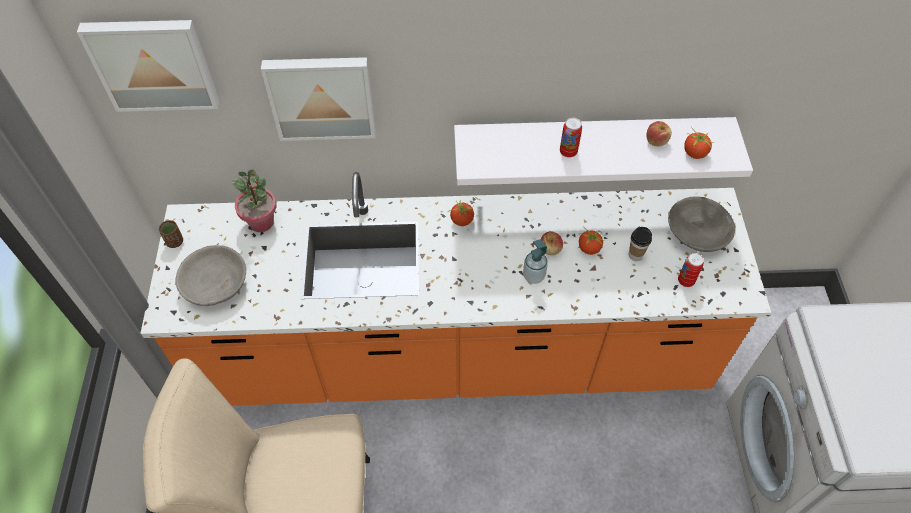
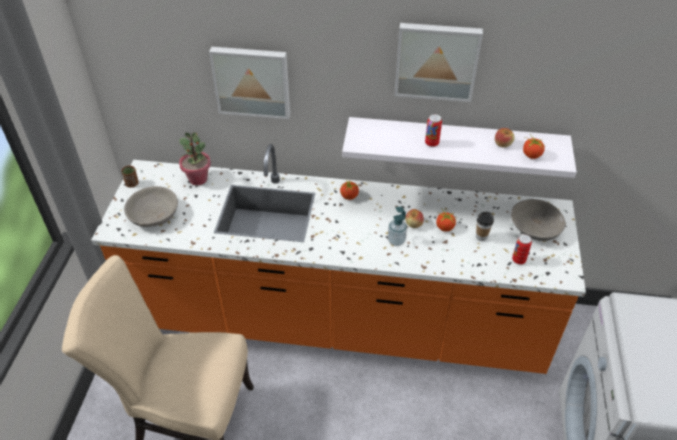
camera: 10 degrees right, 10 degrees down
(153, 63) = (136, 41): picture -> picture (436, 61)

